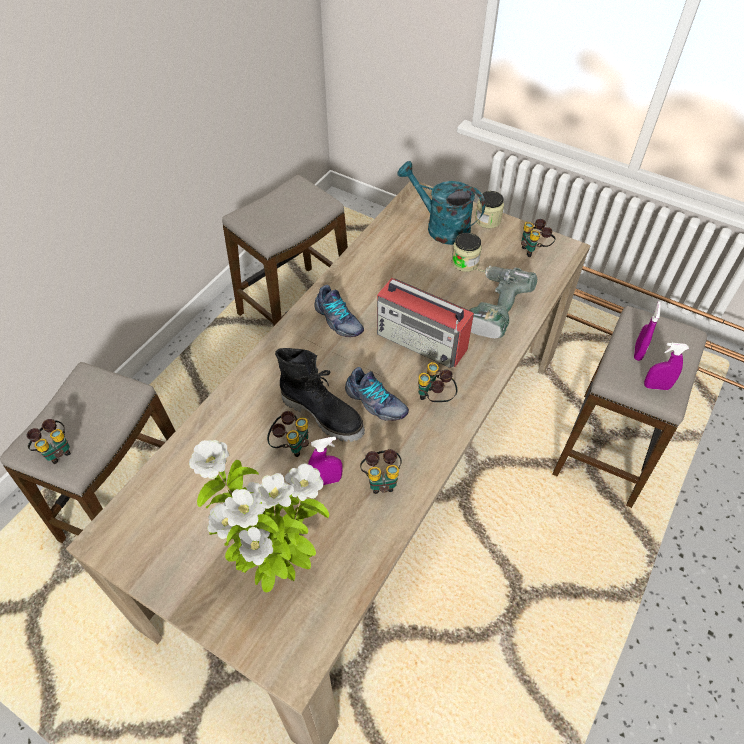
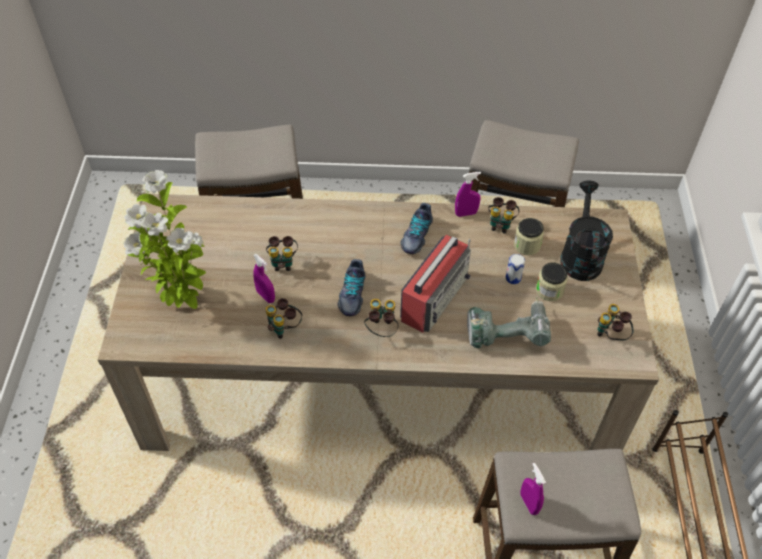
camera: 60 degrees right, 0 degrees up
(56, 451) = (216, 154): binoculars -> binoculars (500, 224)
(323, 414) = (321, 268): black boot -> none
(422, 341) = (434, 297): radio -> radio turned 150 degrees counterclockwise
(436, 278) = (513, 278): none -> can
(440, 227) = (580, 255): turquoise watering can -> black watering can
(487, 220) = (620, 286): jar -> jar (526, 245)
(638, 352) = (564, 476): purple spray bottle -> purple spray bottle (466, 213)

